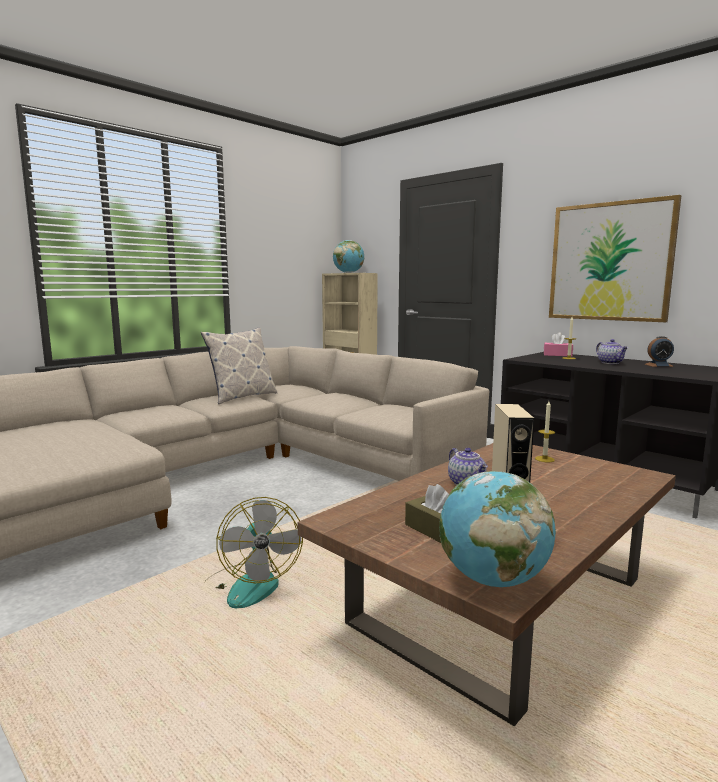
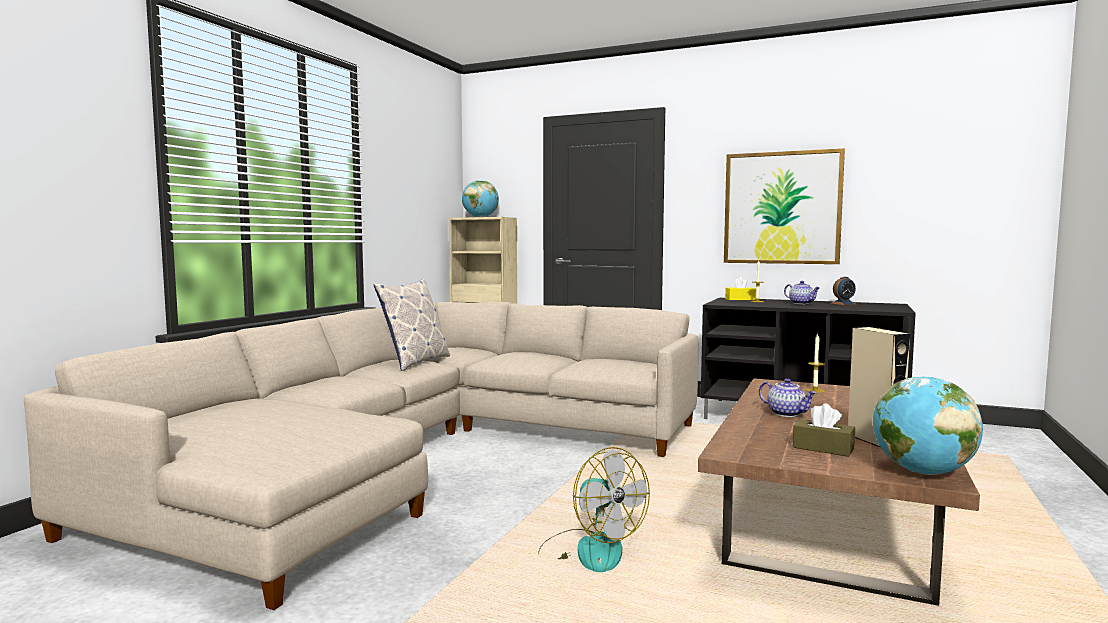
camera: 20 degrees left, 5 degrees down
(557, 355) = (740, 299): pink tissue box -> yellow tissue box

